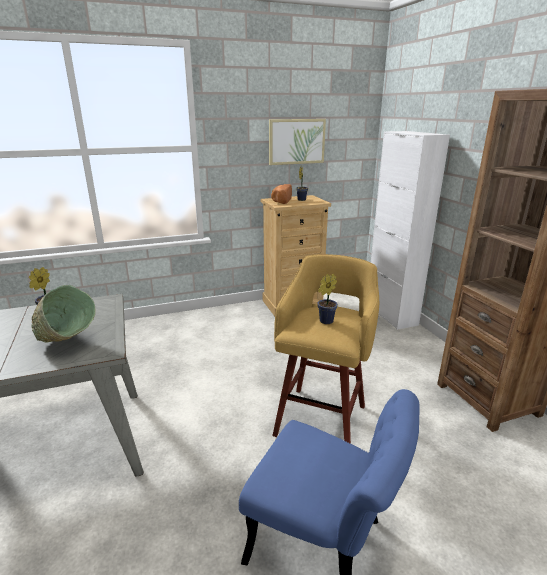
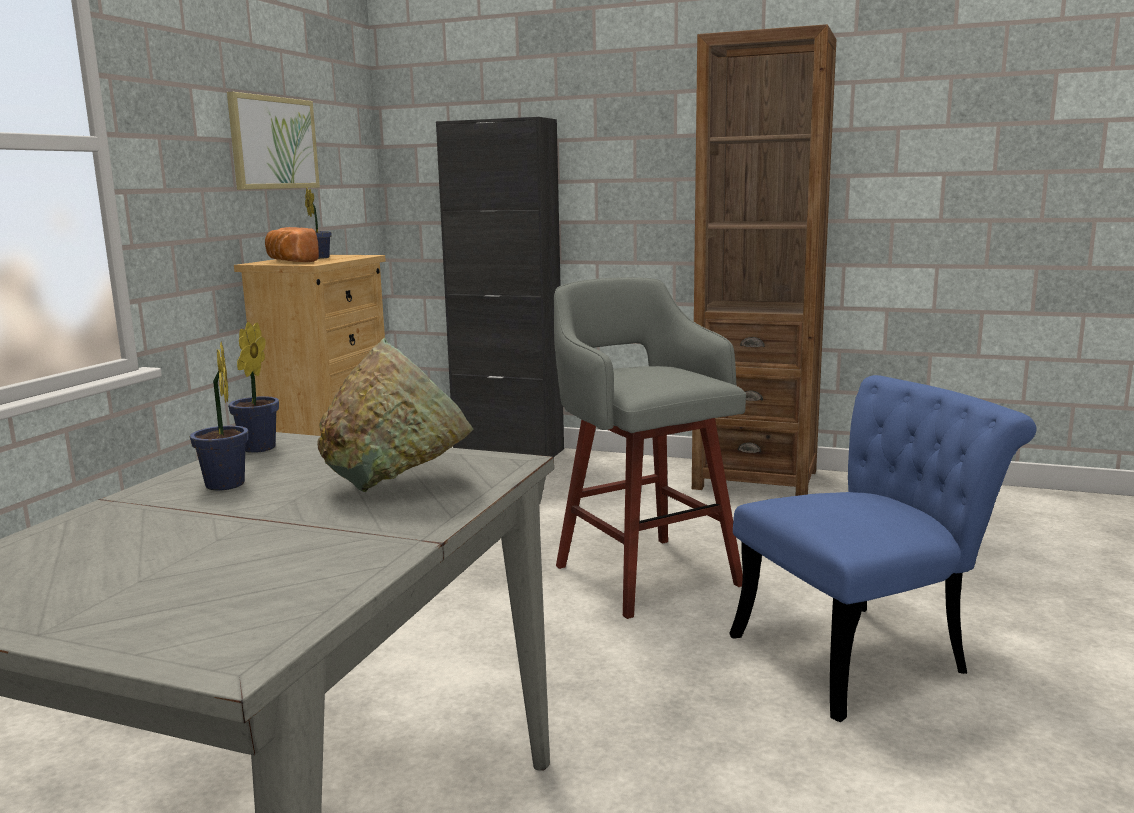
camera: 50 degrees left, 10 degrees down
(322, 418) = (644, 573): yellow stool -> grey stool
(324, 321) = (652, 373): potted plant -> potted plant (256, 449)
(391, 314) = (508, 451): white cabinet -> black cabinet

